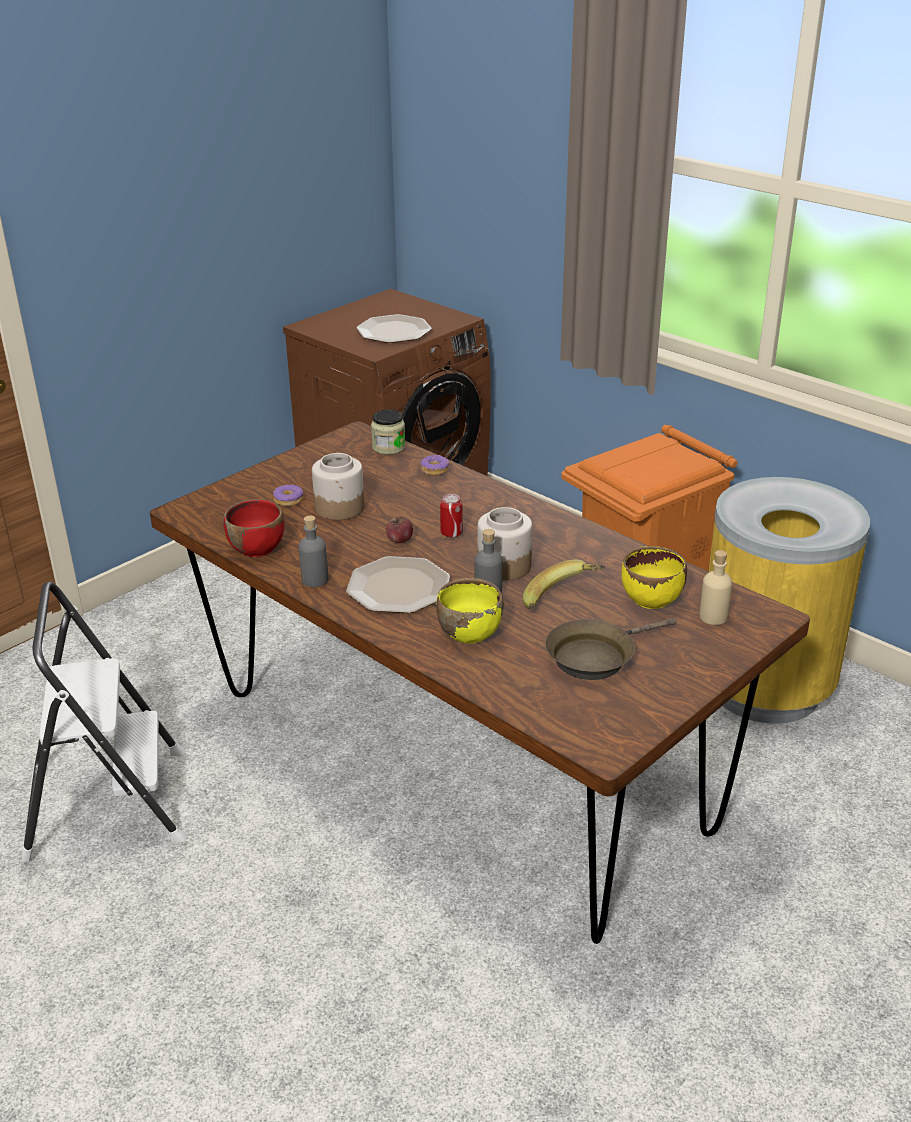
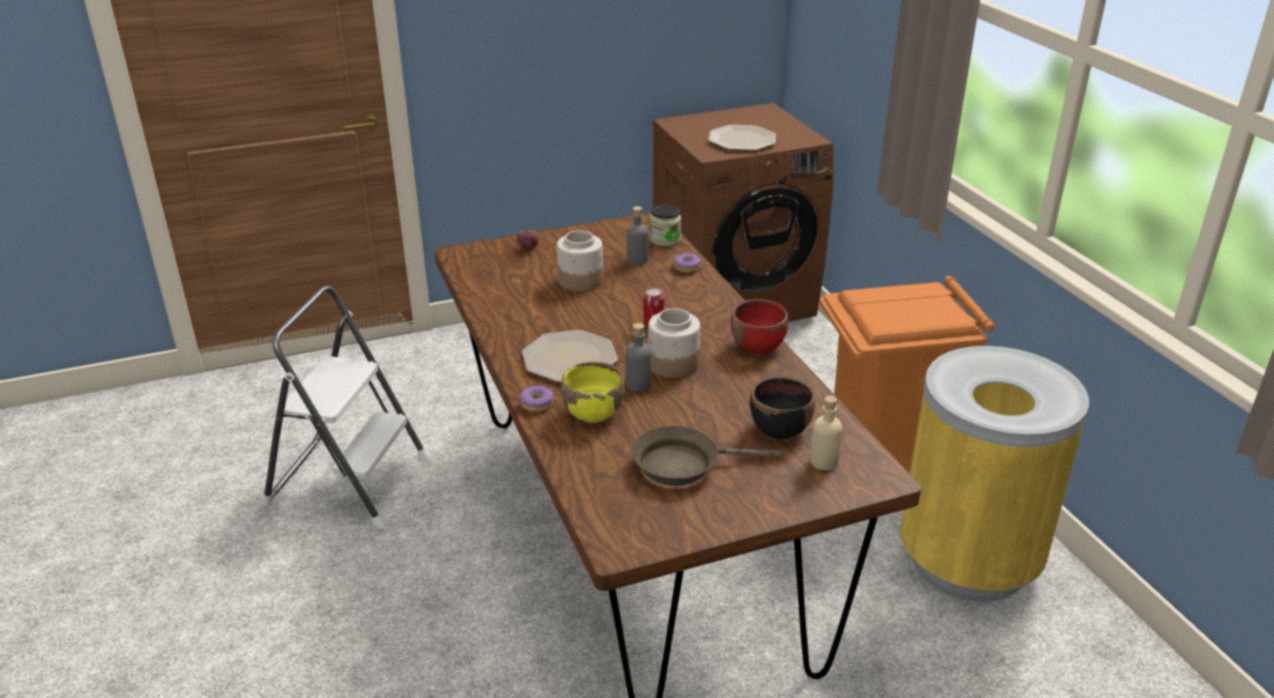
camera: 25 degrees right, 0 degrees up
(257, 548) = (488, 297): red bowl -> red bowl (758, 346)
(289, 500) = (546, 265): donut -> donut (537, 404)
(315, 580) = (509, 334): grey bottle -> grey bottle (637, 260)
(399, 540) = (605, 319): apple -> apple (527, 248)
(563, 600) = (698, 407): banana -> none
(651, 599) = (779, 429): yellow bowl -> black bowl

